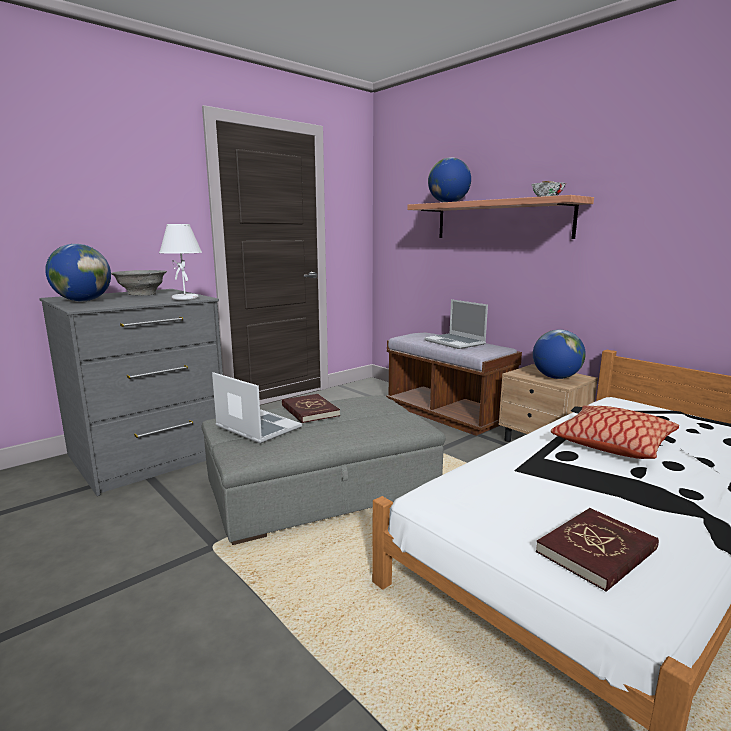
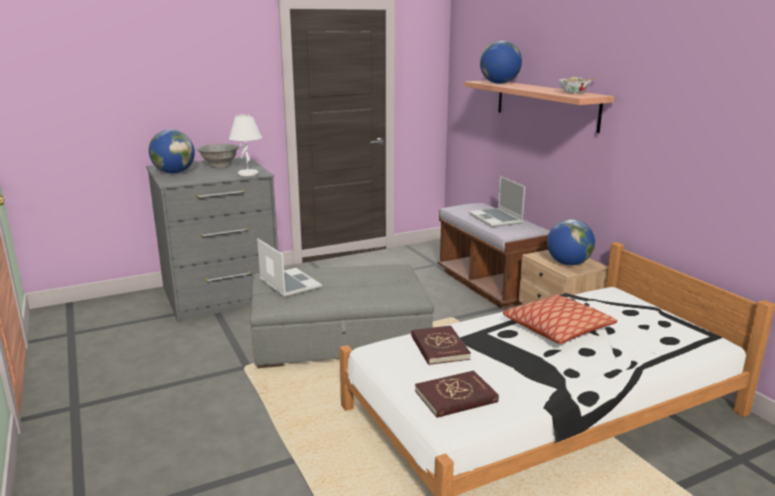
camera: 15 degrees right, 5 degrees up
(309, 411) = (336, 273): red book -> red book (439, 347)

